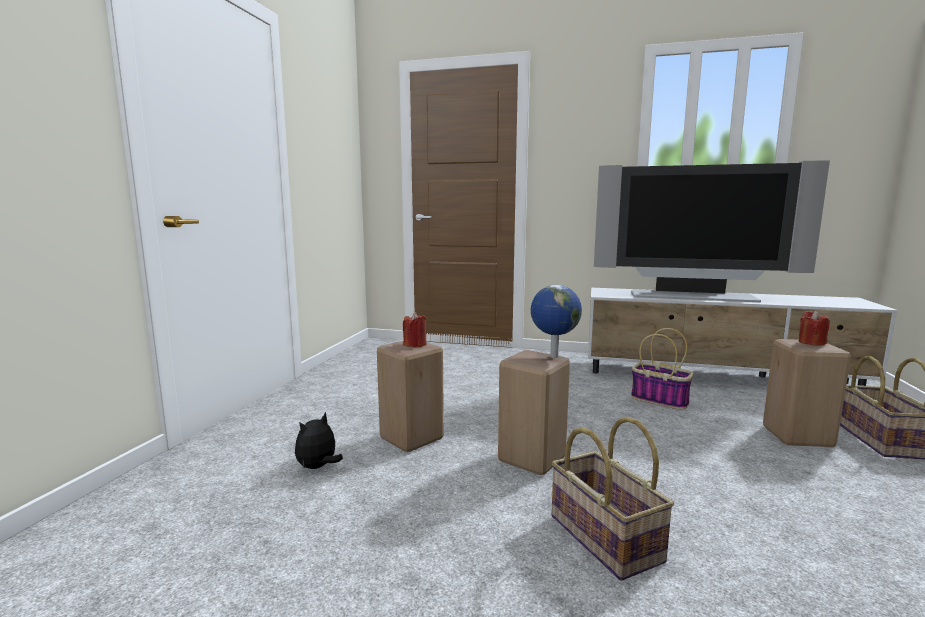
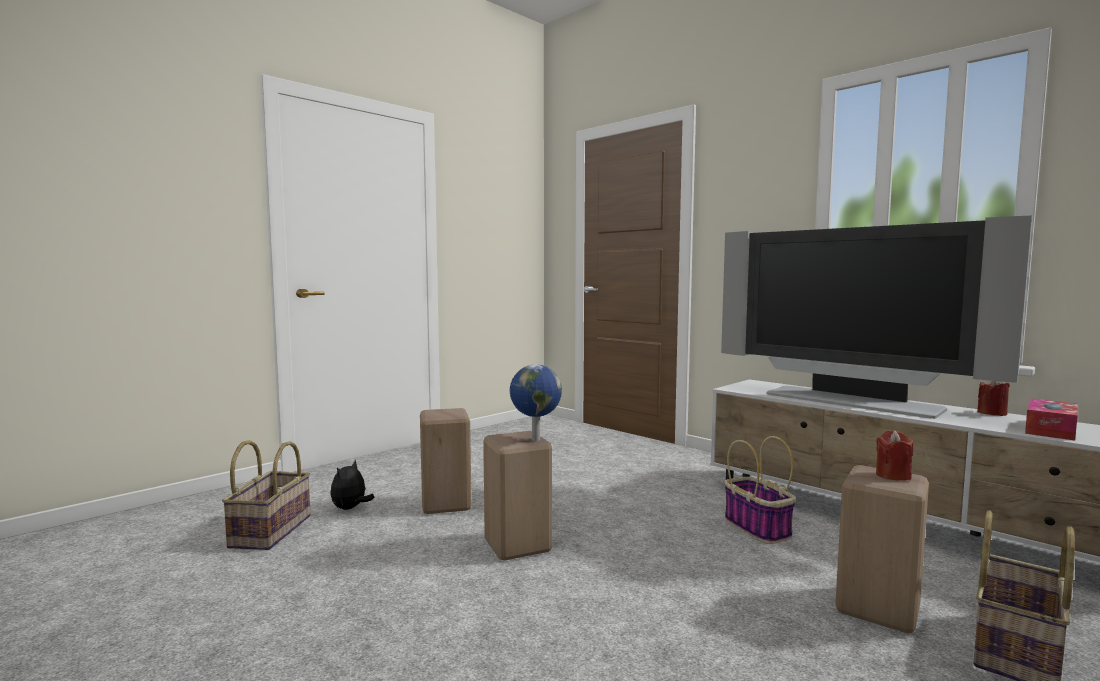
camera: 30 degrees right, 5 degrees down
(318, 467) = (350, 508): plush toy -> plush toy turned 45 degrees counterclockwise
(415, 344) = (449, 413): red candle -> red candle (992, 413)
(602, 538) = (470, 621): basket -> basket (270, 531)
(822, 302) = (1050, 429): none -> tissue box

